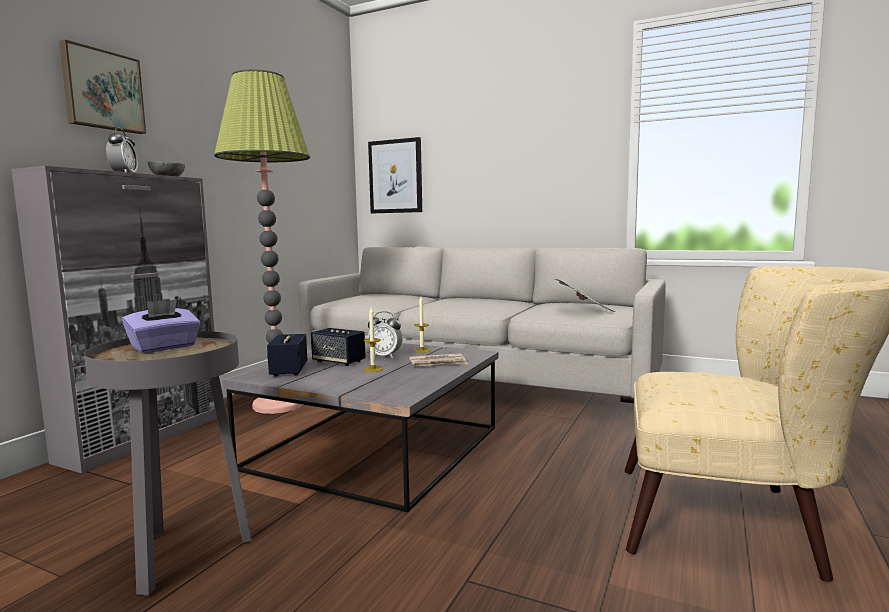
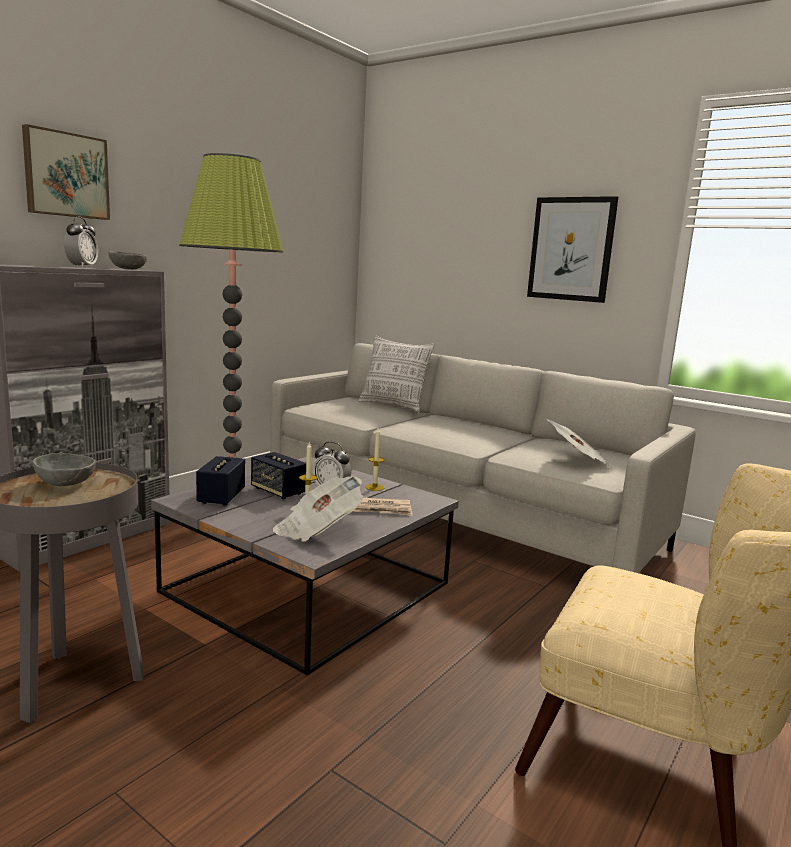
camera: 10 degrees right, 5 degrees up
(164, 347) = (66, 483): purple tissue box -> grey bowl
(393, 381) = (317, 530): none -> newspaper
(395, 176) = (402, 261): picture -> picture (571, 249)
(407, 295) = (393, 406): none -> pillow

